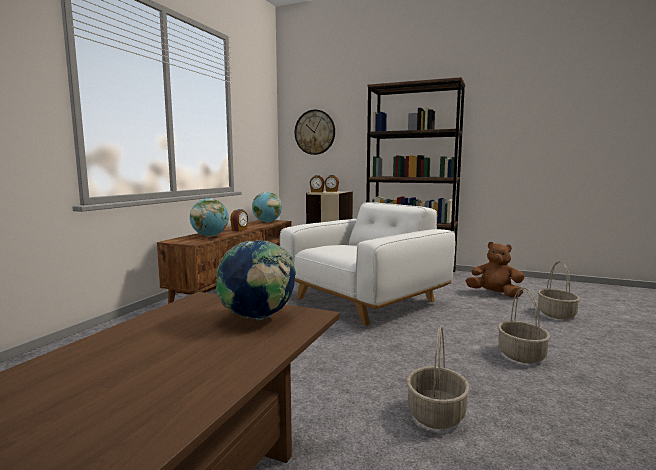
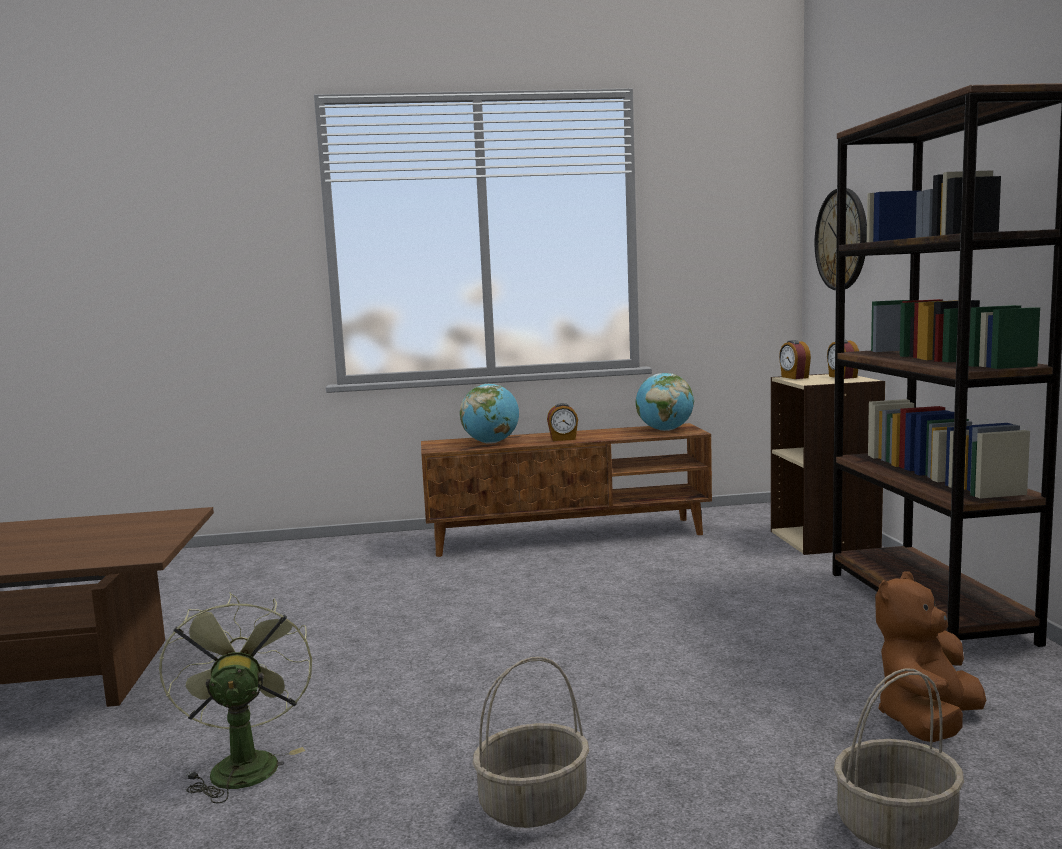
camera: 60 degrees right, 0 degrees up
(258, 318) = (124, 543): globe -> none
(364, 300) = (646, 617): white armchair -> none
(436, 414) = (243, 764): basket -> green fan
(495, 294) = (927, 723): brown plush toy -> brown plush toy turned 135 degrees counterclockwise

